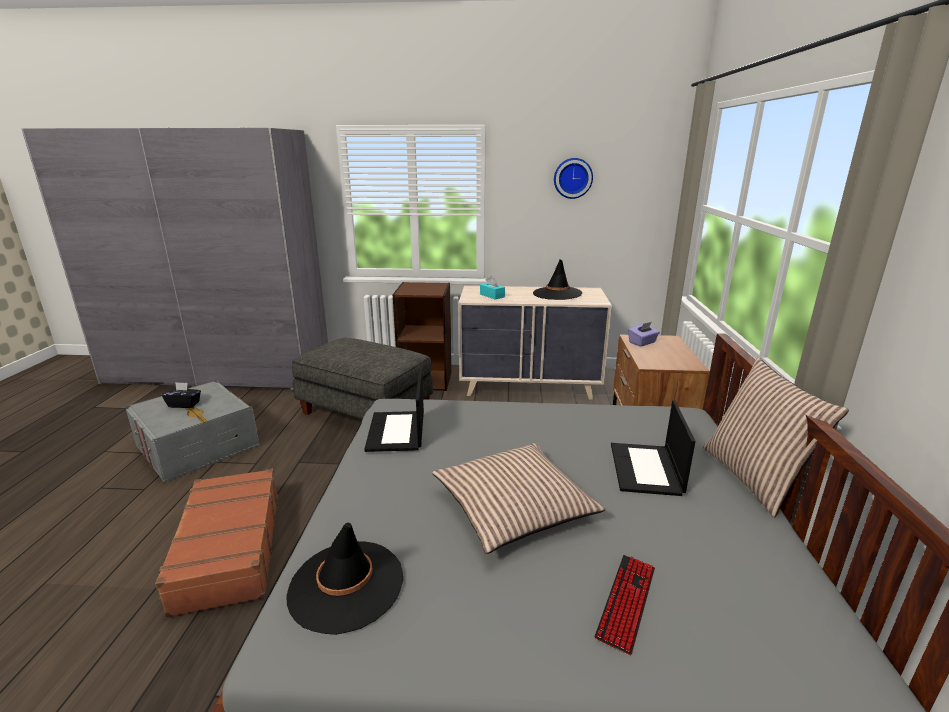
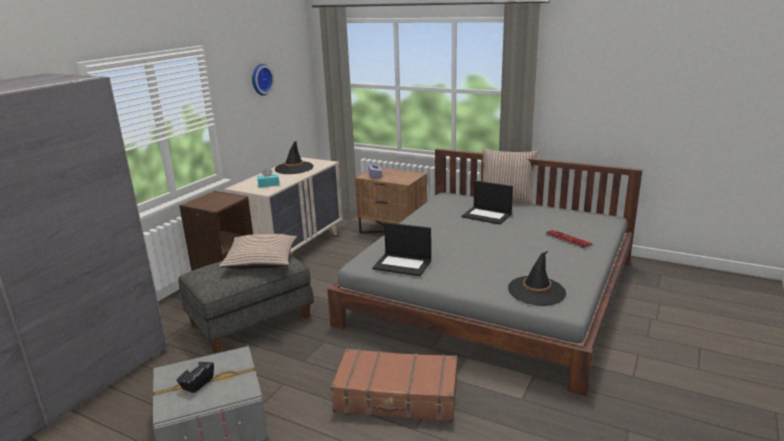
camera: 65 degrees left, 0 degrees up
(514, 507) = (499, 247): pillow -> pillow (261, 260)

